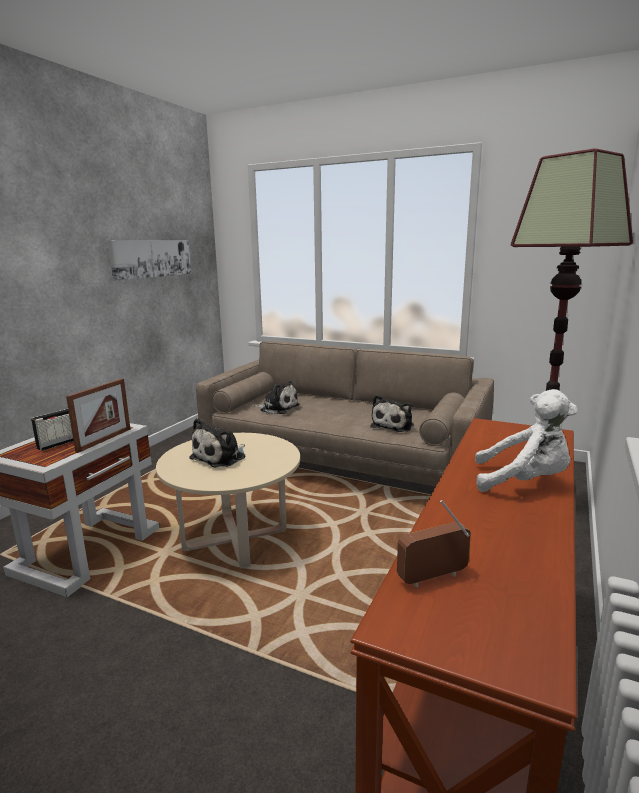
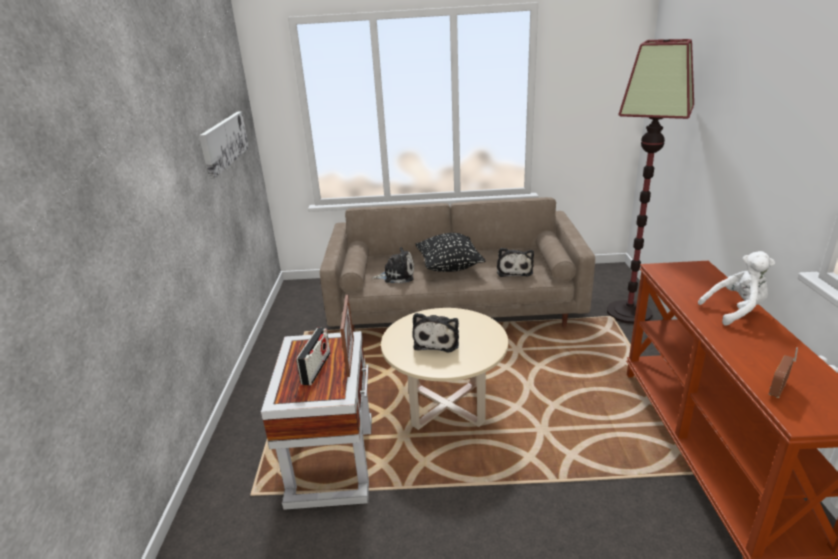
camera: 25 degrees left, 10 degrees up
(333, 411) = (449, 267): none -> black pillow

